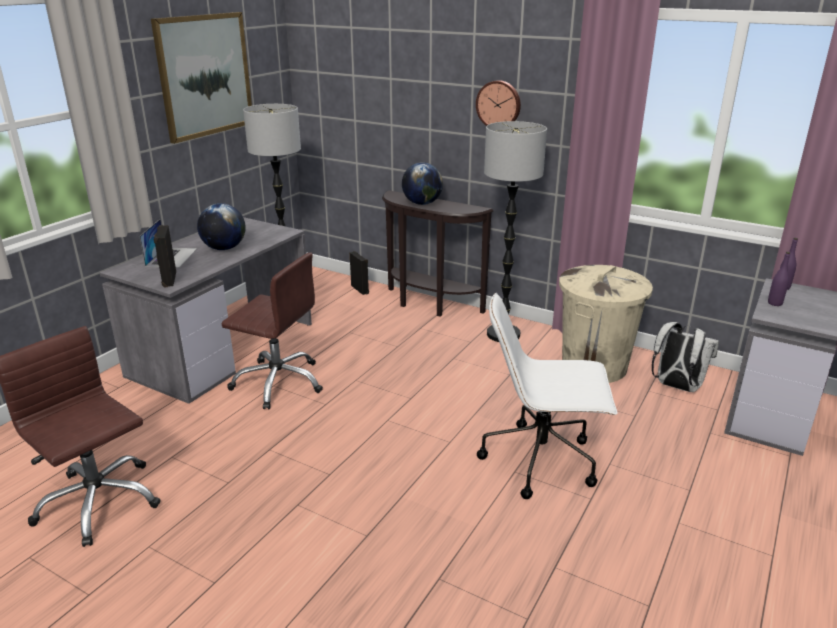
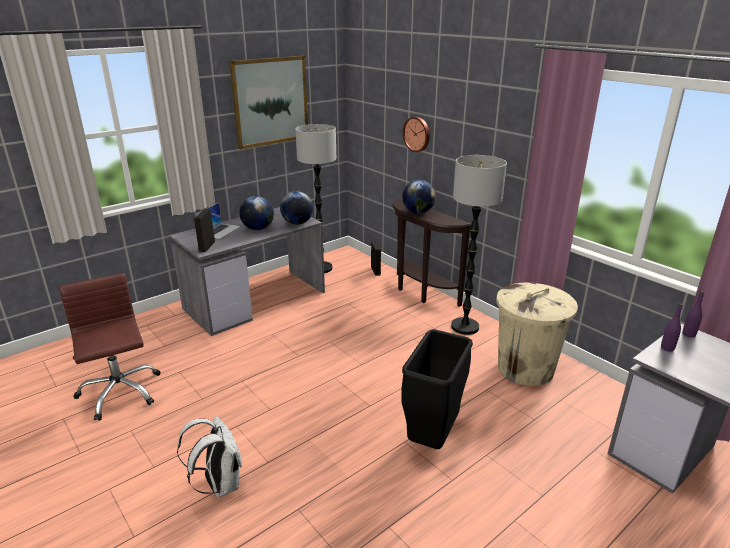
camera: 20 degrees right, 0 degrees up
(273, 235) = (297, 223): none -> globe
(278, 382) = (277, 332): brown office chair -> none
(499, 104) = (481, 140): wall clock -> wall clock (417, 134)
(541, 460) = (431, 438): white office chair -> black trash can
(676, 386) = (588, 402): white backpack -> white backpack (219, 484)

